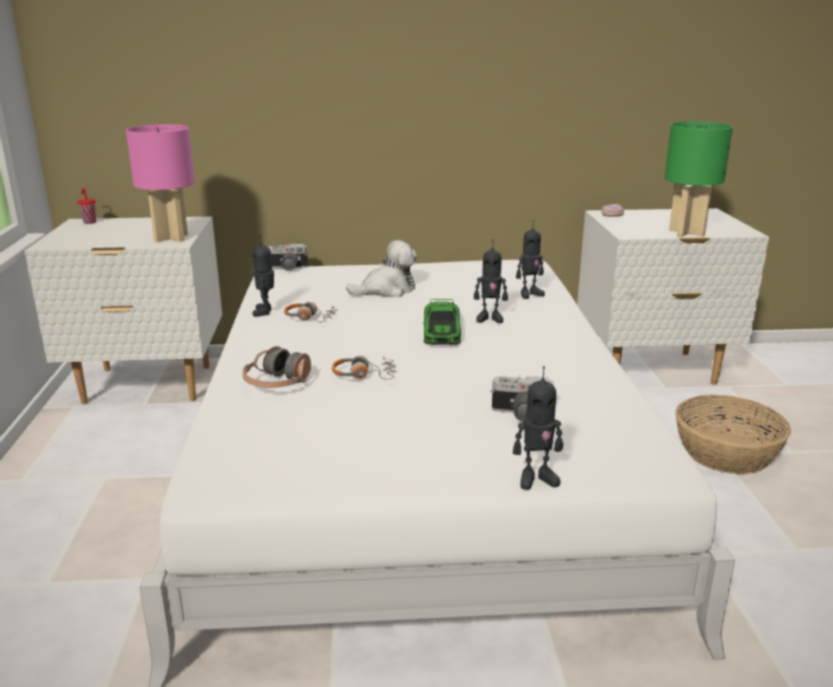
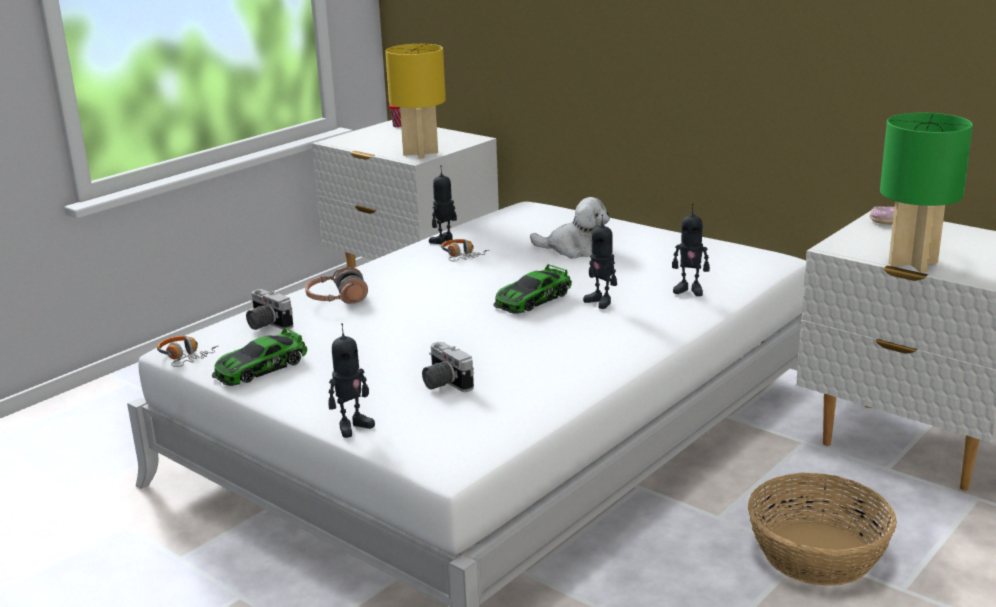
camera: 45 degrees right, 0 degrees up
(170, 238) = (420, 153): pink table lamp -> yellow table lamp
(287, 268) = (540, 206): camera -> camera (265, 325)
(336, 468) = (260, 367): none -> toy car
(364, 375) = (398, 313): headphones -> headphones (184, 357)
(536, 479) = (352, 426): toy robot -> toy robot turned 75 degrees counterclockwise

